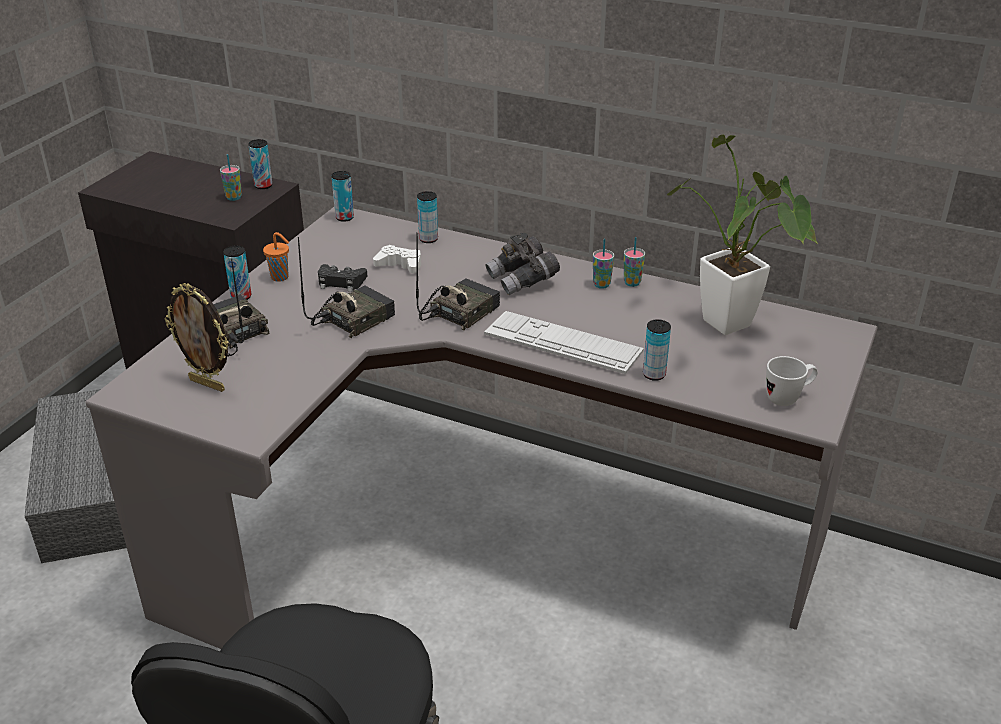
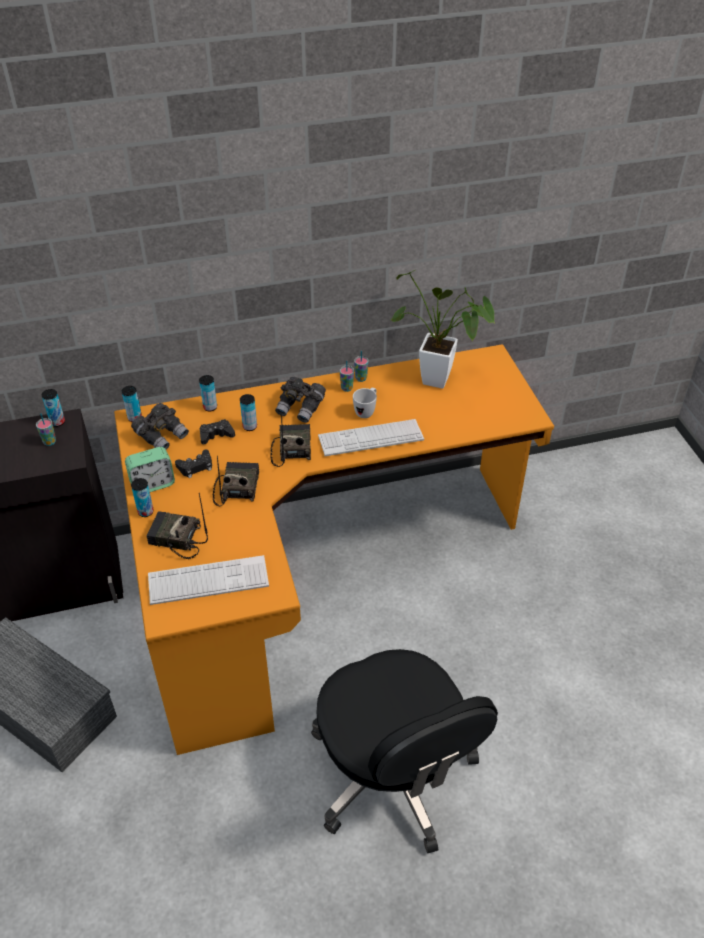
camera: 40 degrees left, 10 degrees up
(208, 384) = (208, 581): picture frame -> keyboard
(281, 277) = (152, 484): orange cup -> alarm clock
(348, 242) = (162, 436): none -> grey binoculars
(399, 265) = (216, 435): white game controller -> black game controller
(480, 531) = (313, 574): grey desk -> orange desk
(654, 374) = (436, 432): can -> can (250, 426)
(788, 398) = (509, 411): white mug -> white mug (366, 411)

